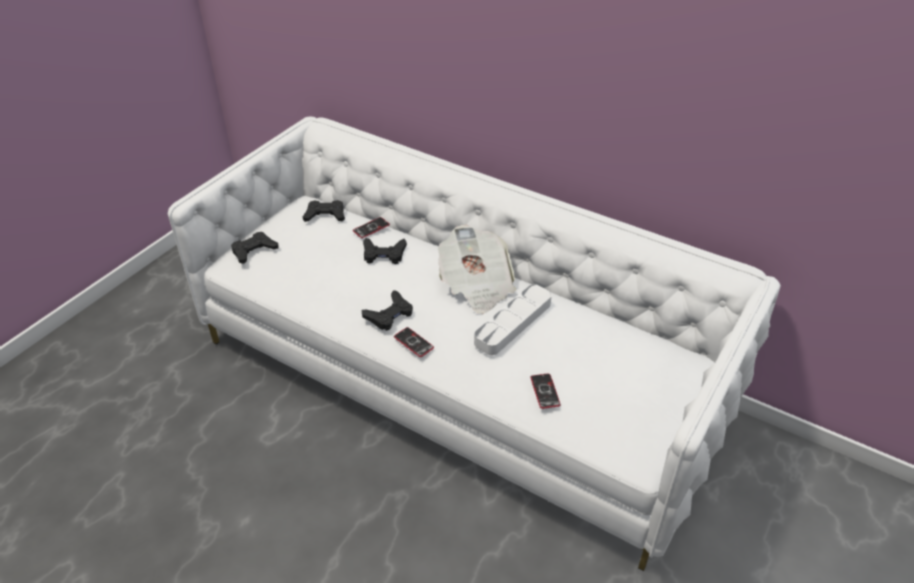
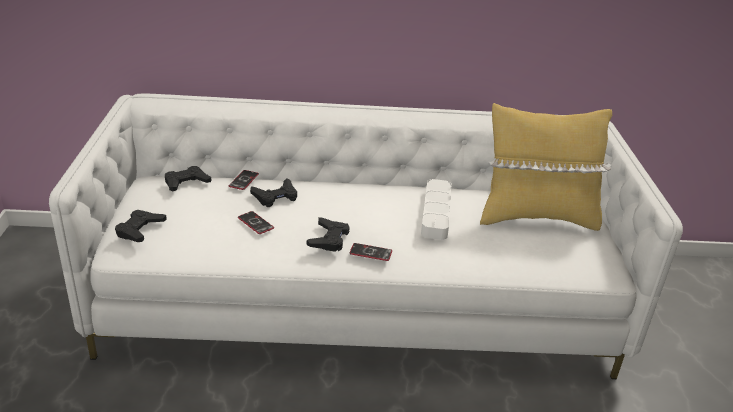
camera: 35 degrees left, 10 degrees down
(476, 286) = (379, 196): newspaper -> none
(545, 391) = (507, 251): phone -> phone (255, 223)
(616, 365) = (536, 217): none -> yellow pillow

